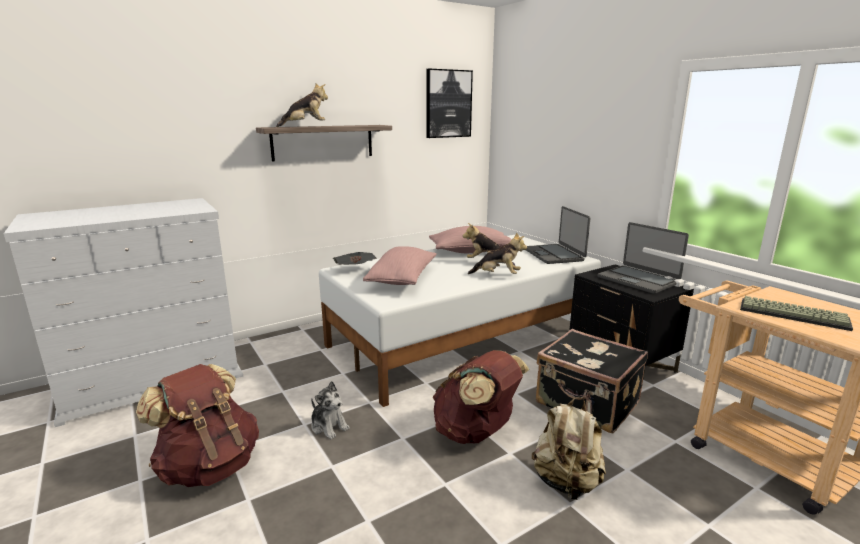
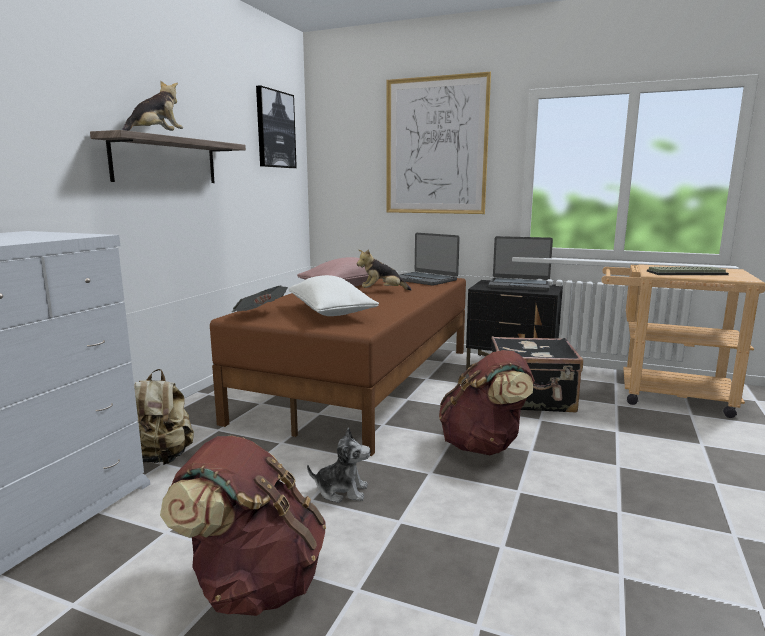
camera: 35 degrees left, 5 degrees down
(402, 279) = (330, 312): pink pillow -> white pillow
(463, 339) = (364, 382): white bed -> brown bed
(498, 275) = (412, 297): plush toy -> none
(566, 483) = (596, 454): beige backpack -> beige backpack (161, 458)
(587, 121) = (436, 146): none -> picture

